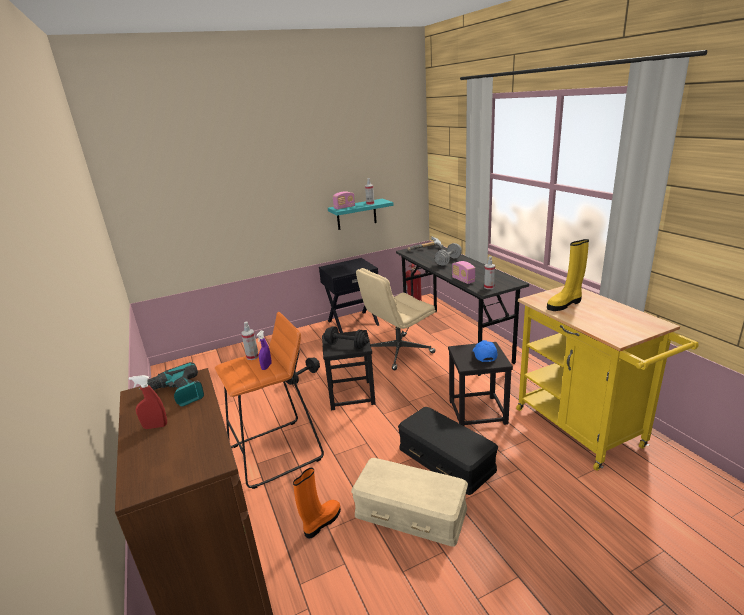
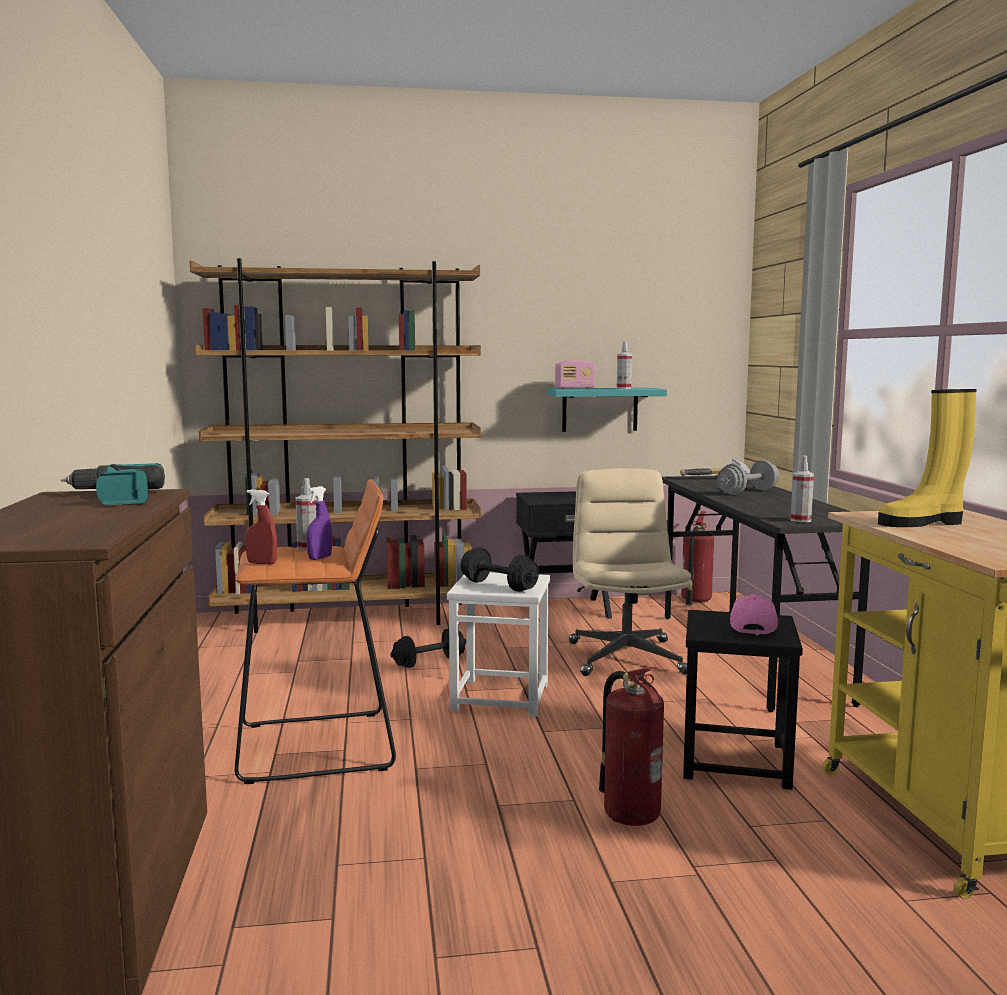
camera: 15 degrees right, 15 degrees down
(155, 426) = (45, 513): red spray bottle -> red spray bottle (261, 563)
(243, 352) = (350, 618): none -> brown bookcase
(321, 522) = (330, 852): orange boot -> none
(351, 394) = (501, 697): black stool -> white stool
(398, 352) = (625, 657): beige office chair -> beige office chair turned 105 degrees clockwise
(410, 512) = (506, 875): beige storage box -> none
(447, 458) = (630, 814): black storage box -> fire extinguisher
(463, 280) = (756, 510): radio -> none
(484, 355) = (752, 627): blue cap -> pink cap

